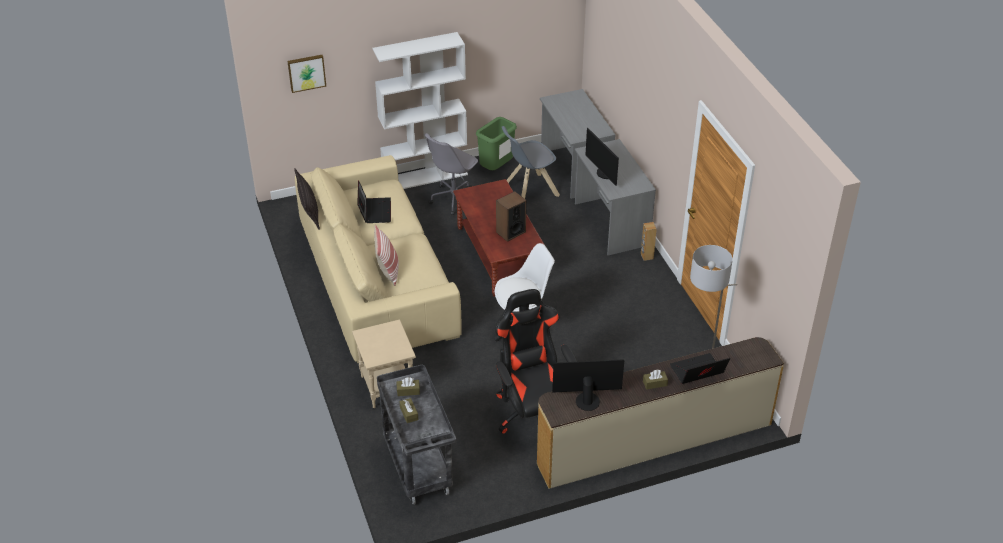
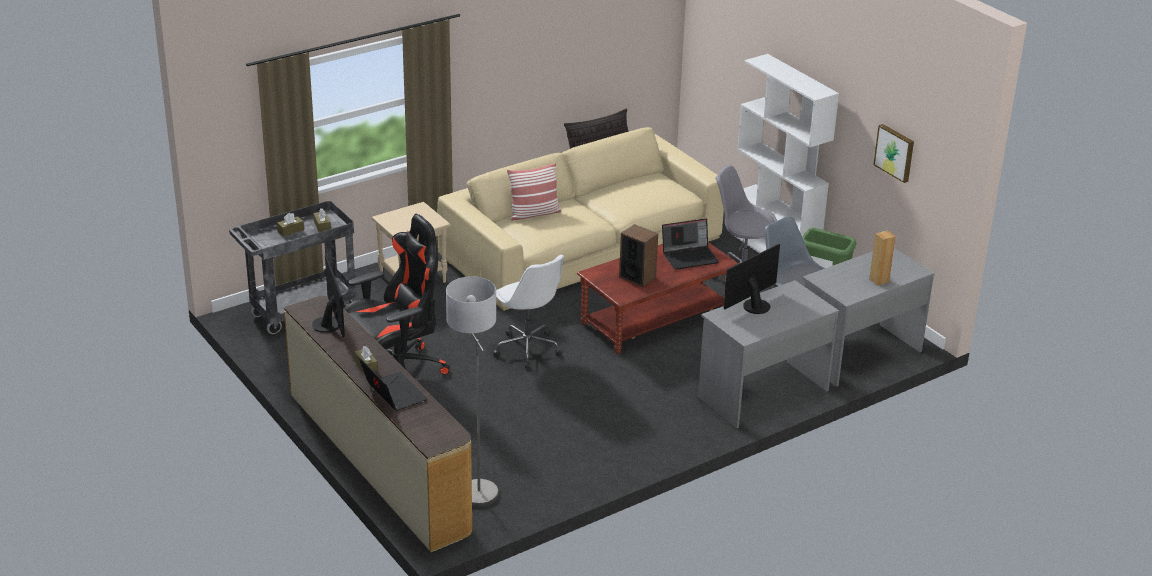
camera: 75 degrees right, 10 degrees down
(306, 72) = (719, 42): picture -> picture (895, 152)
(374, 210) = (628, 190): laptop -> laptop (690, 257)
(646, 256) = (712, 427): brown speaker -> brown speaker (879, 280)

